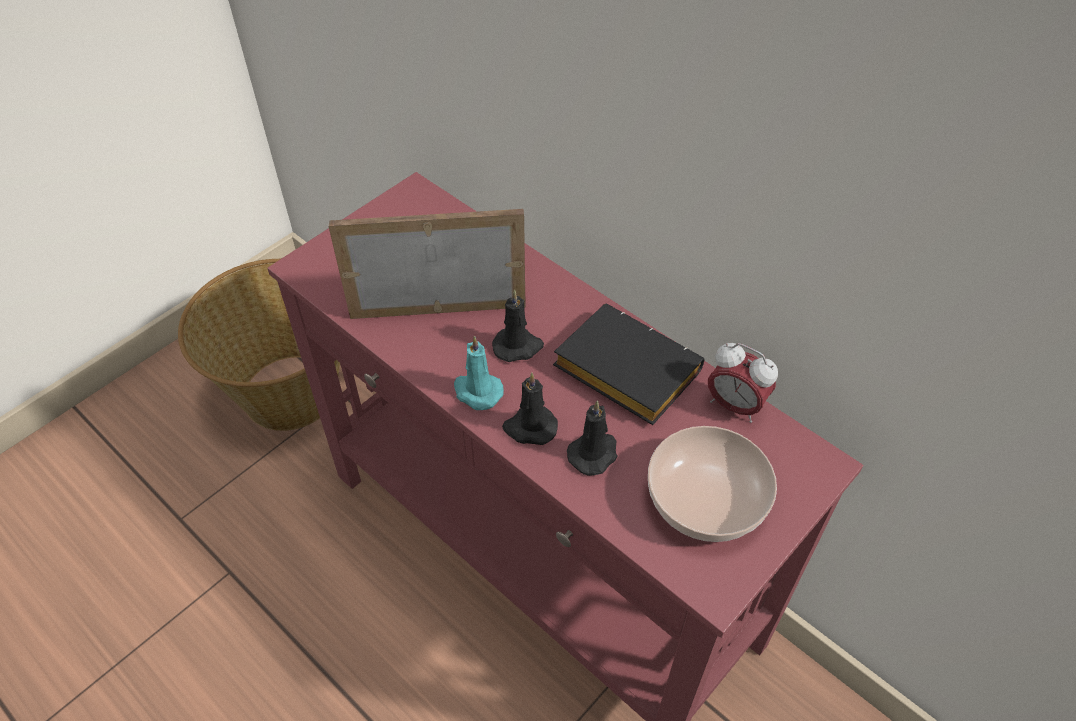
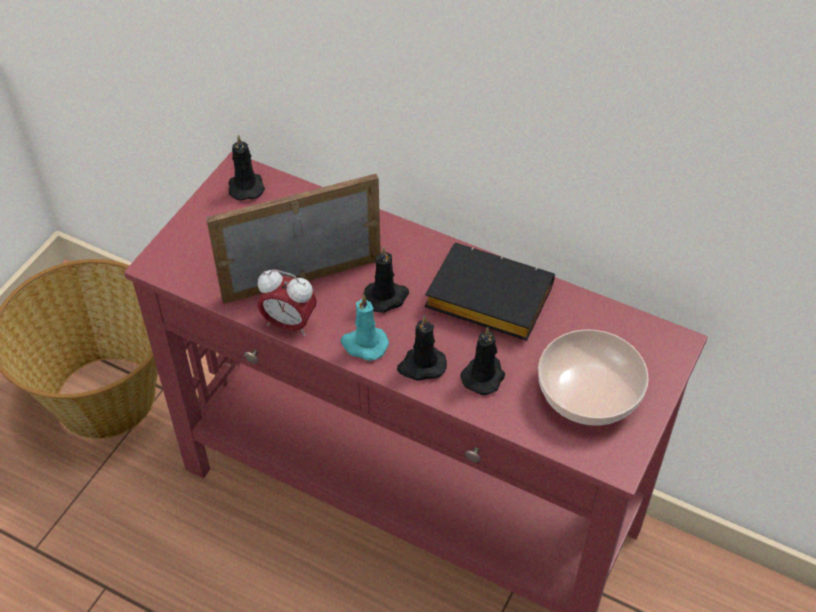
camera: 15 degrees left, 0 degrees up
(417, 207) = (246, 186): none -> black candle
(734, 405) = (589, 309): alarm clock -> alarm clock (289, 324)

